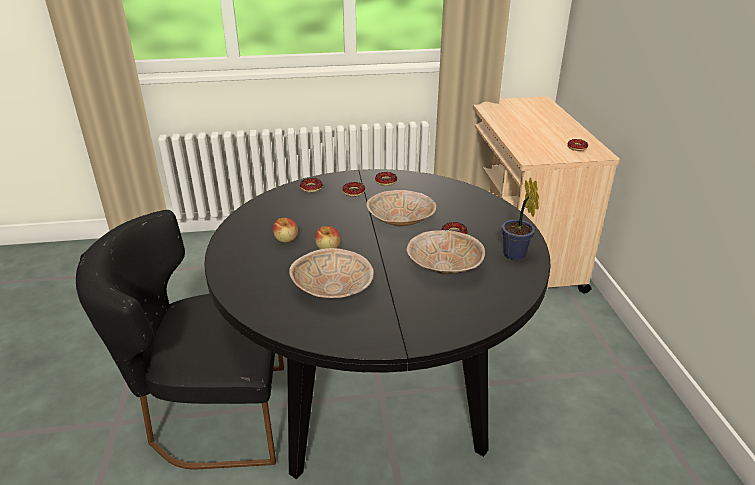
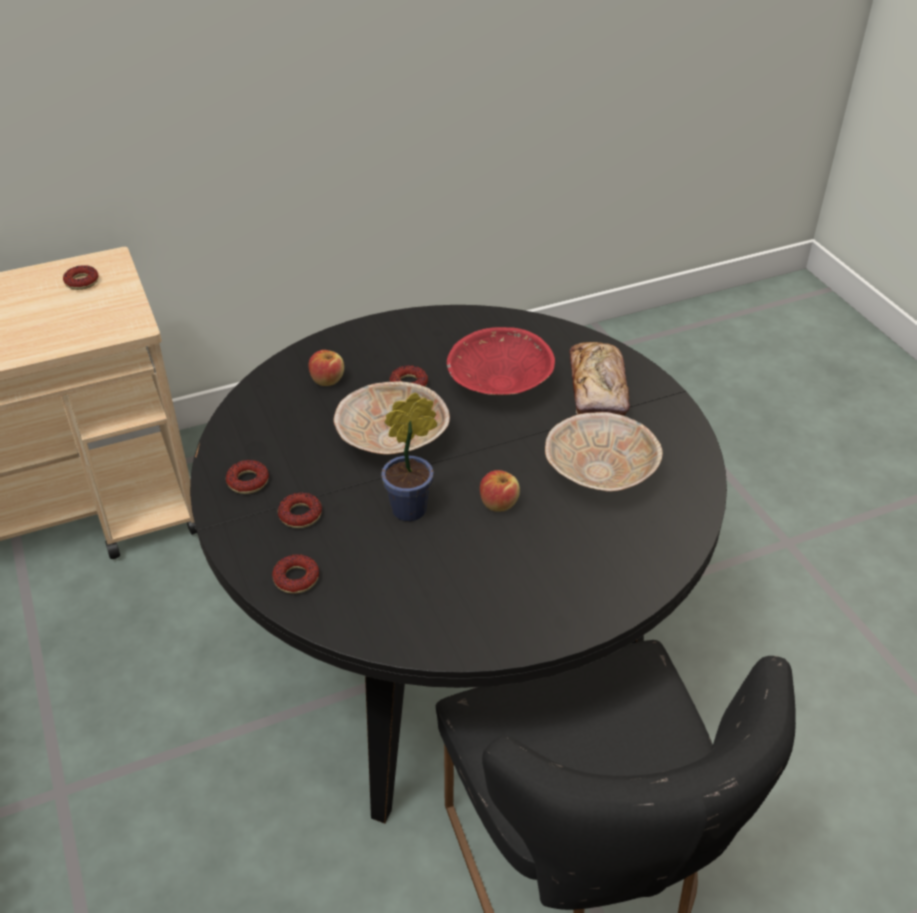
camera: 105 degrees left, 10 degrees up
(286, 239) = (492, 559): apple -> apple (327, 379)
(424, 309) = (597, 389): none -> bread
(444, 267) = (499, 384): beige bowl -> red bowl
(515, 256) = (447, 330): potted plant -> potted plant (413, 508)

